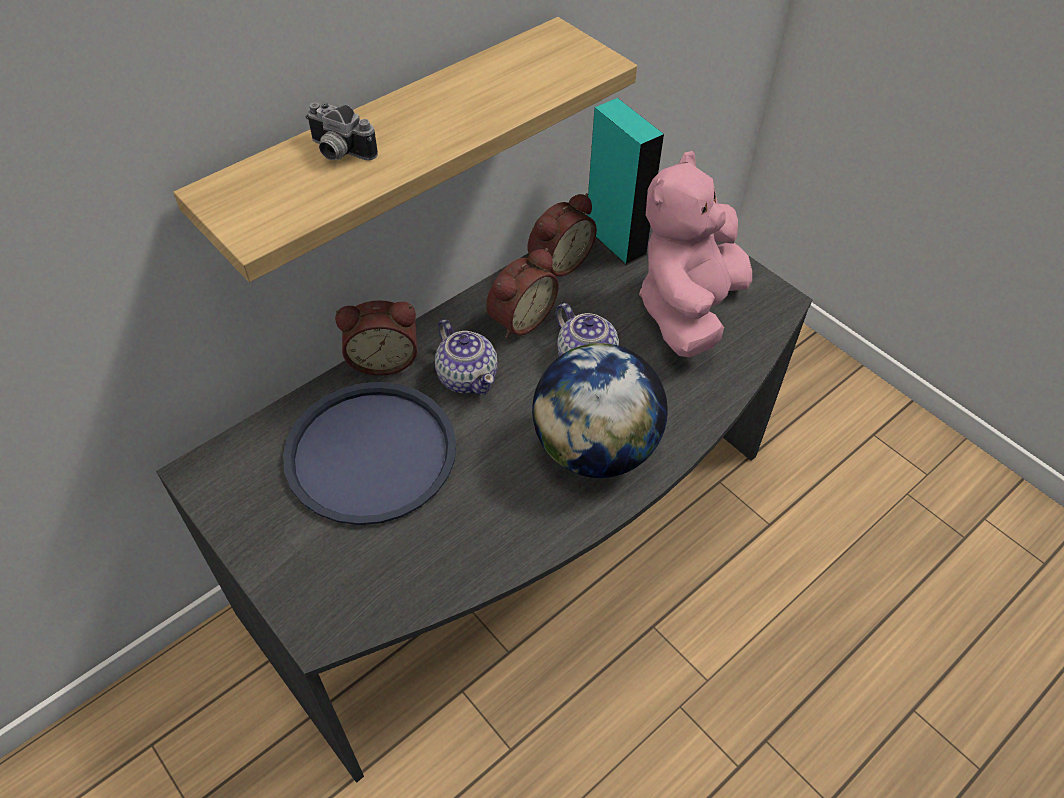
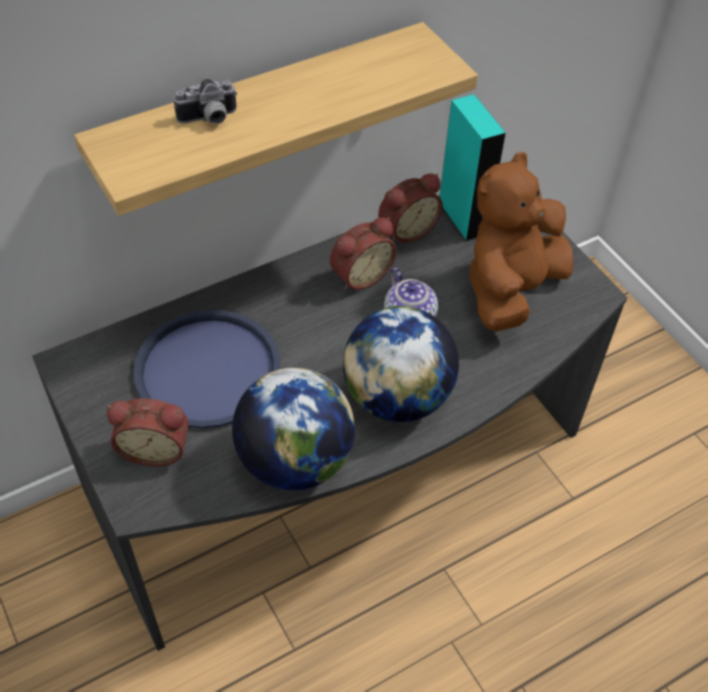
camera: 10 degrees right, 0 degrees up
(338, 152) = (209, 119): camera -> camera turned 60 degrees counterclockwise
(383, 359) = (236, 292): alarm clock -> alarm clock (156, 448)
(467, 376) = (303, 318): teapot -> none
(497, 542) = (295, 460): none -> globe
(688, 310) = (511, 289): pink plush toy -> brown plush toy

